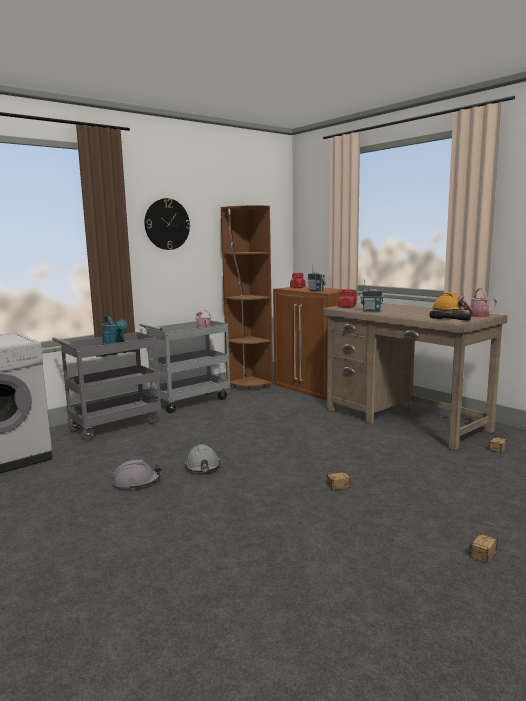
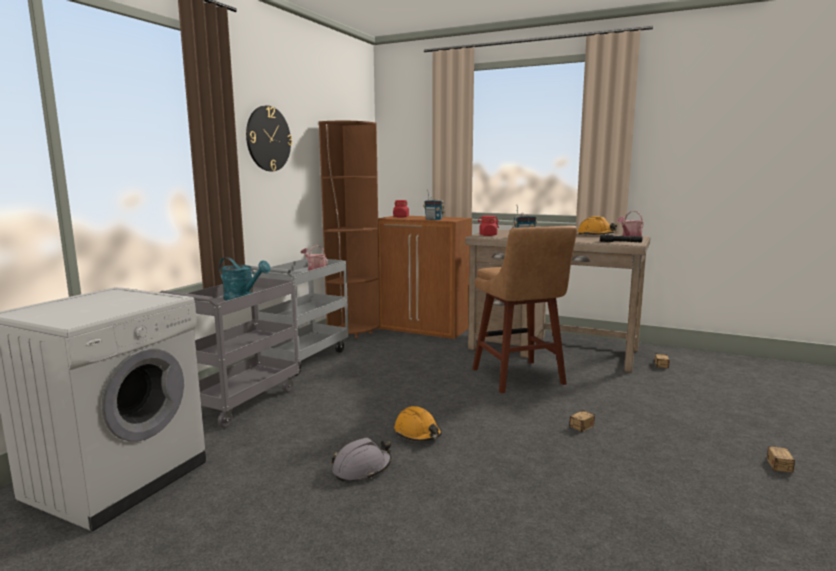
camera: 25 degrees left, 0 degrees up
(202, 467) = (418, 433): grey hard hat -> orange hard hat
(339, 439) = (519, 378): none -> brown stool

